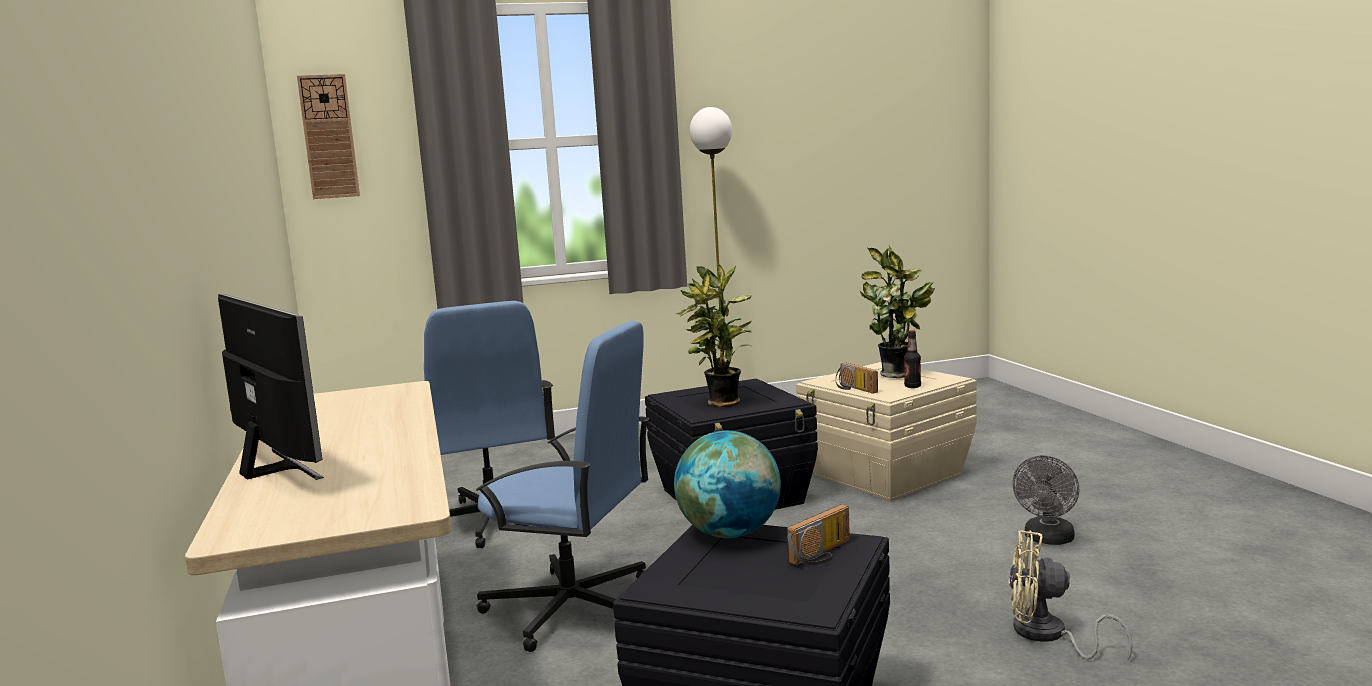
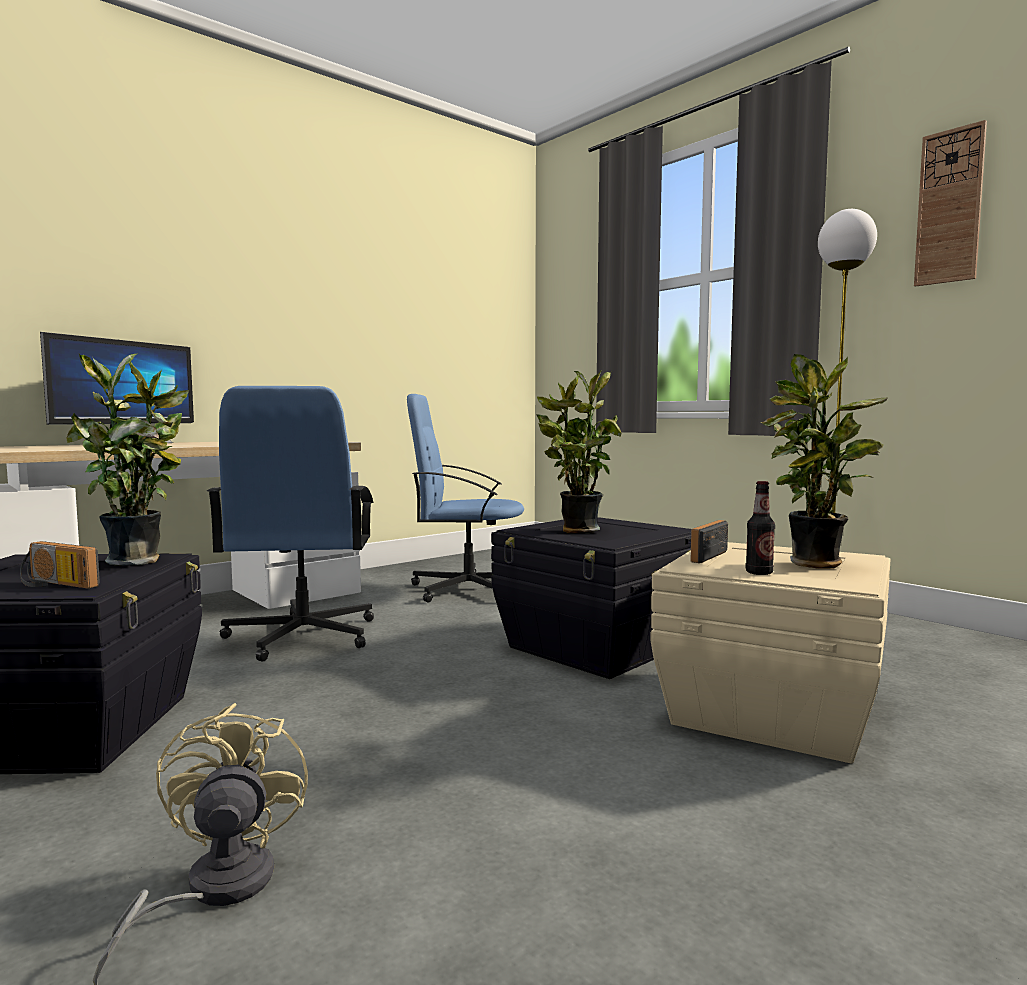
camera: 65 degrees right, 5 degrees down
(329, 137) = (560, 289): wall clock -> wall clock (949, 207)
(492, 521) = (466, 589): blue office chair -> blue office chair turned 45 degrees clockwise
(730, 534) = (140, 561): globe -> potted plant
(1047, 540) = (616, 871): grey fan -> none

